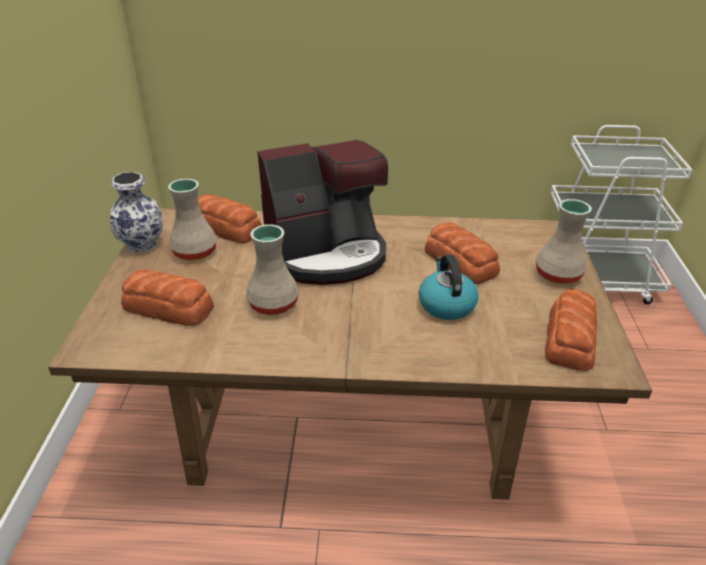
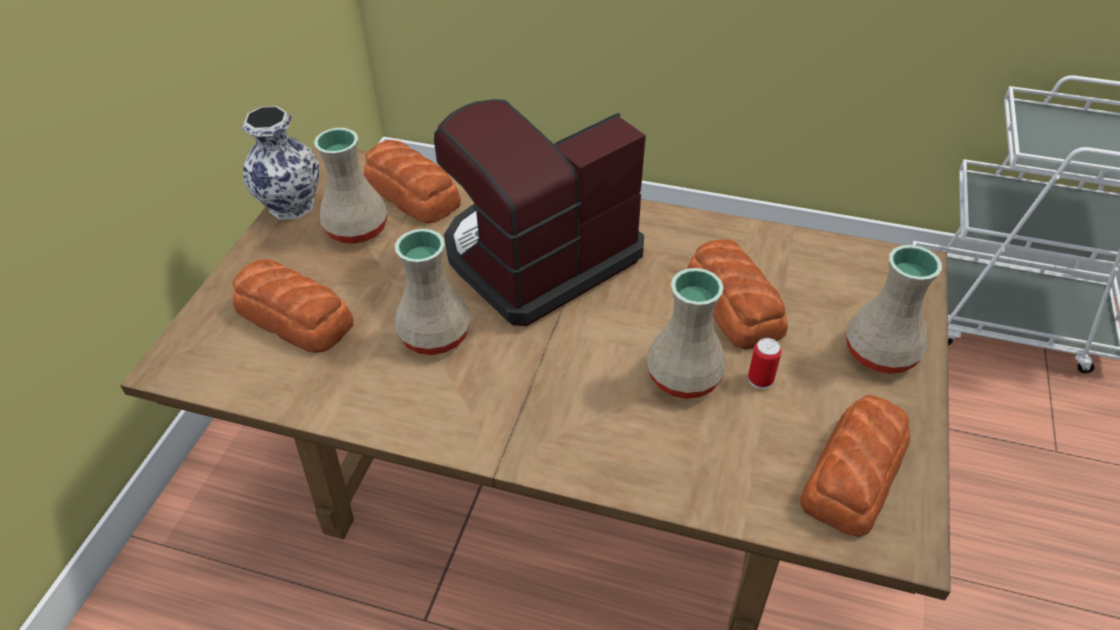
camera: 15 degrees right, 10 degrees up
(326, 253) = (538, 257): coffee machine -> coffee machine turned 150 degrees clockwise
(446, 304) = (683, 377): kettle -> beige vase
(493, 299) = (760, 379): none -> can

